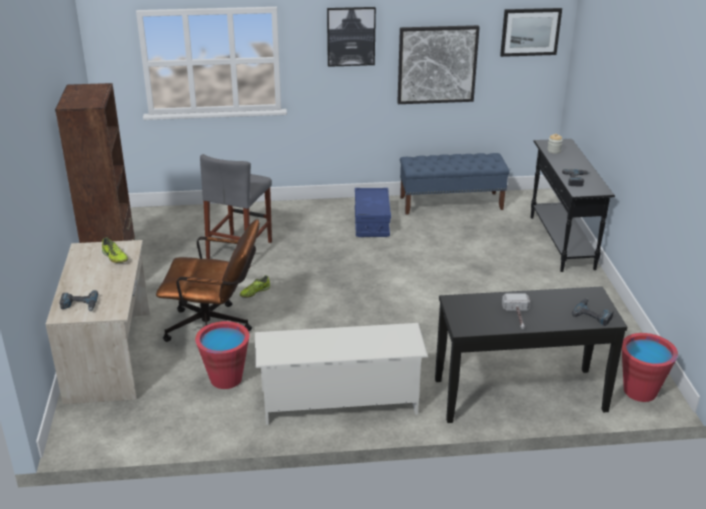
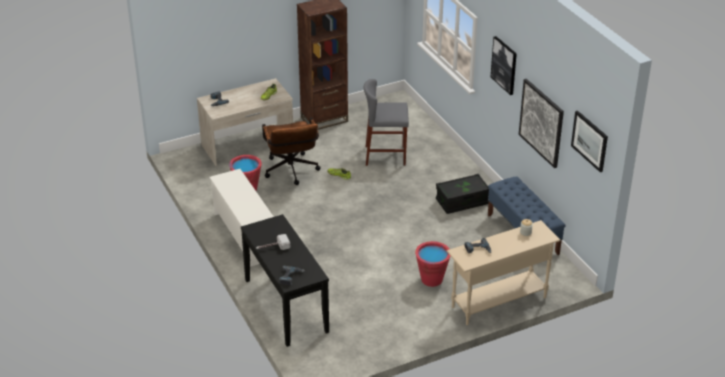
camera: 70 degrees right, 5 degrees up
(371, 223) = (462, 202): blue storage box -> black storage box
(561, 242) = (498, 302): black console table -> beige console table
(640, 391) = (316, 359): red bucket -> red bucket (431, 279)

